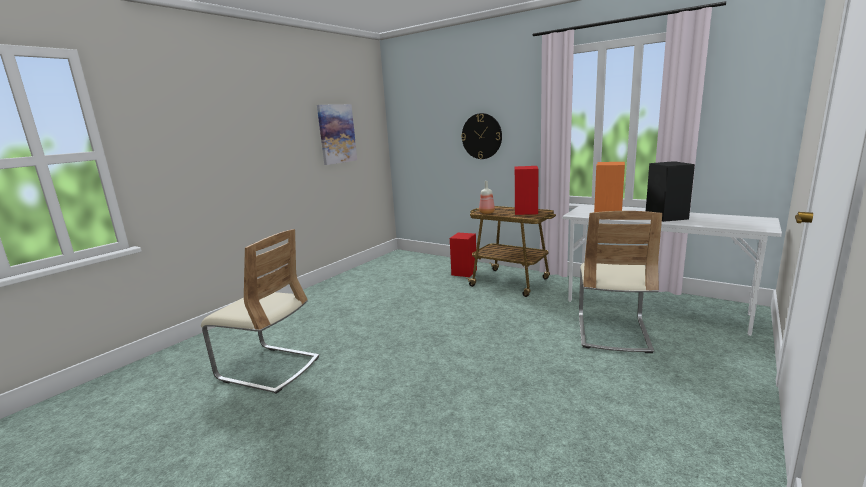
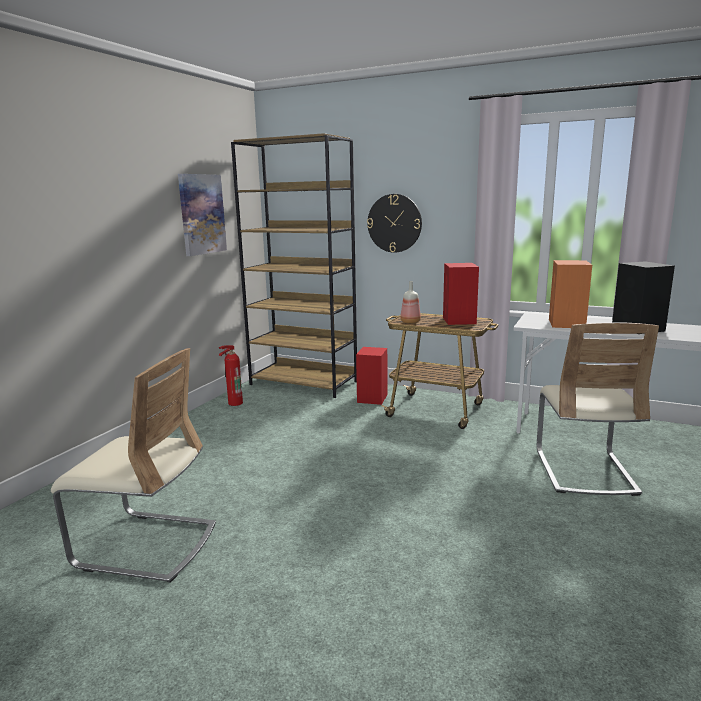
camera: 10 degrees left, 0 degrees up
(361, 274) = (233, 403): none -> fire extinguisher
(417, 260) = (304, 383): none -> brown bookcase

